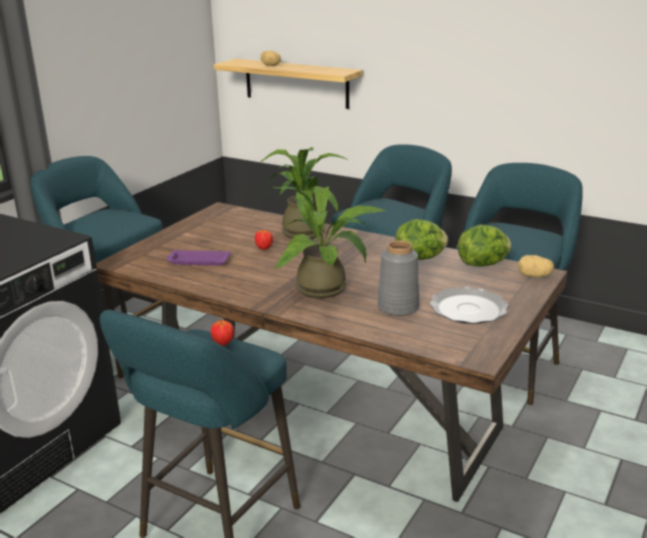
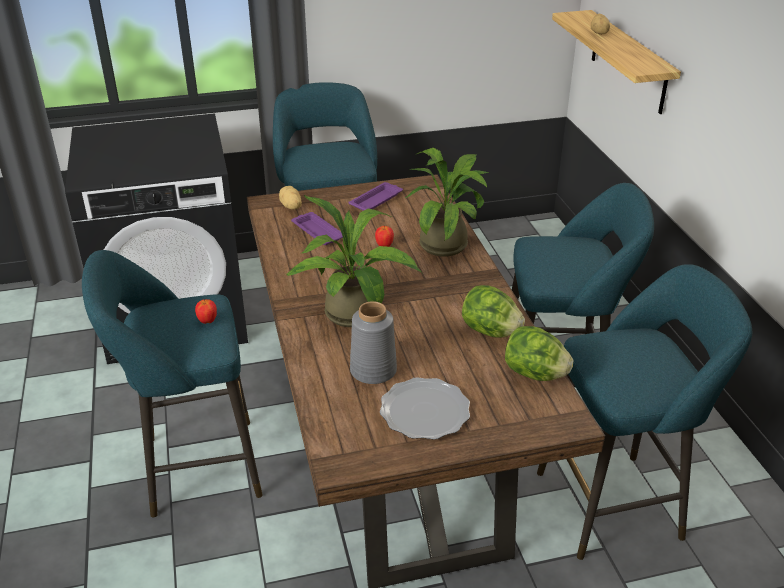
camera: 45 degrees right, 10 degrees up
(204, 229) = (377, 200): none -> purple tray
(534, 276) = (556, 419): potato -> potato (290, 207)

